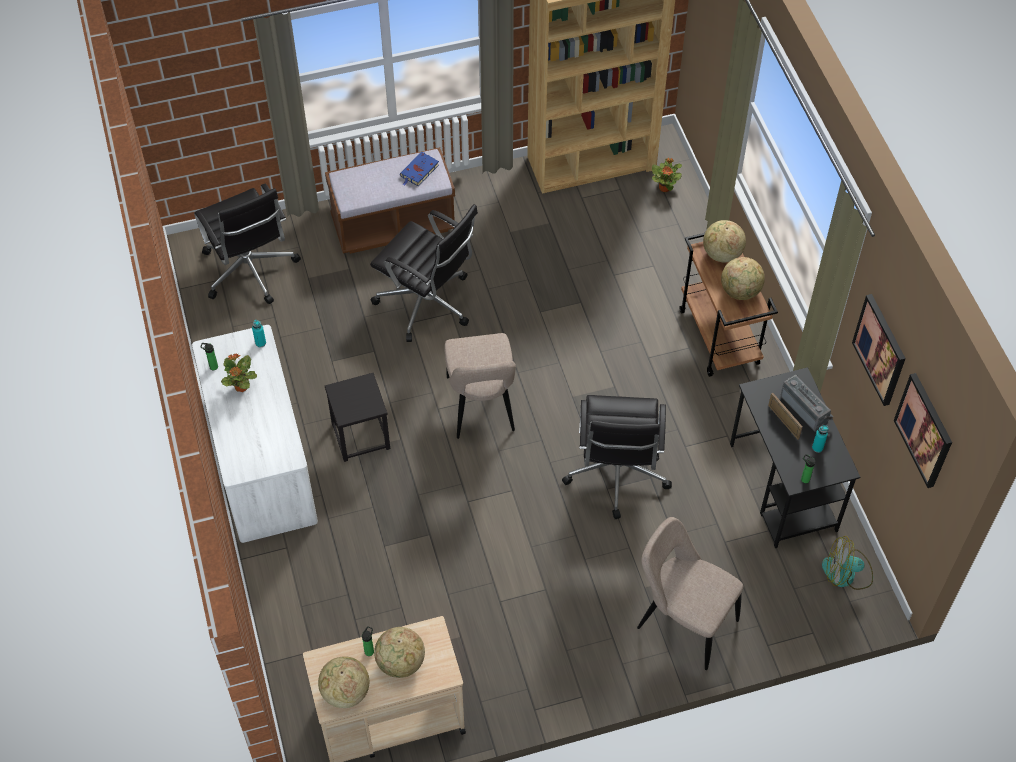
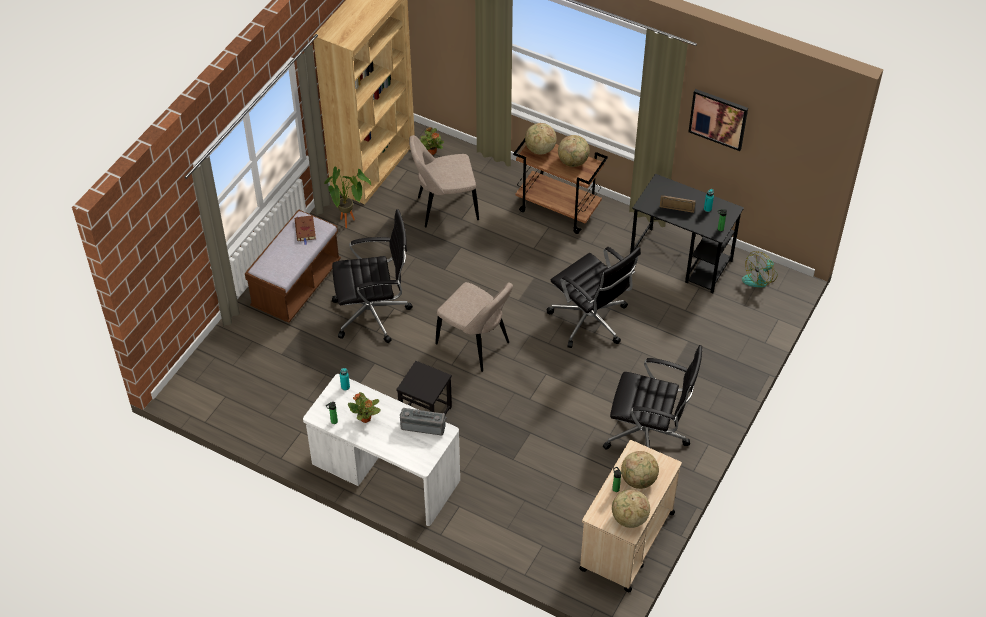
camera: 45 degrees left, 5 degrees down
(250, 271) = (239, 378): black office chair -> black office chair (648, 436)
(419, 171) = (305, 230): blue book -> brown book
(506, 202) = (349, 224): none -> potted plant
(683, 622) = (712, 366): beige chair -> beige chair (444, 209)
(805, 409) = (679, 194): radio -> radio (423, 425)
(924, 430) = (785, 140): picture -> none

